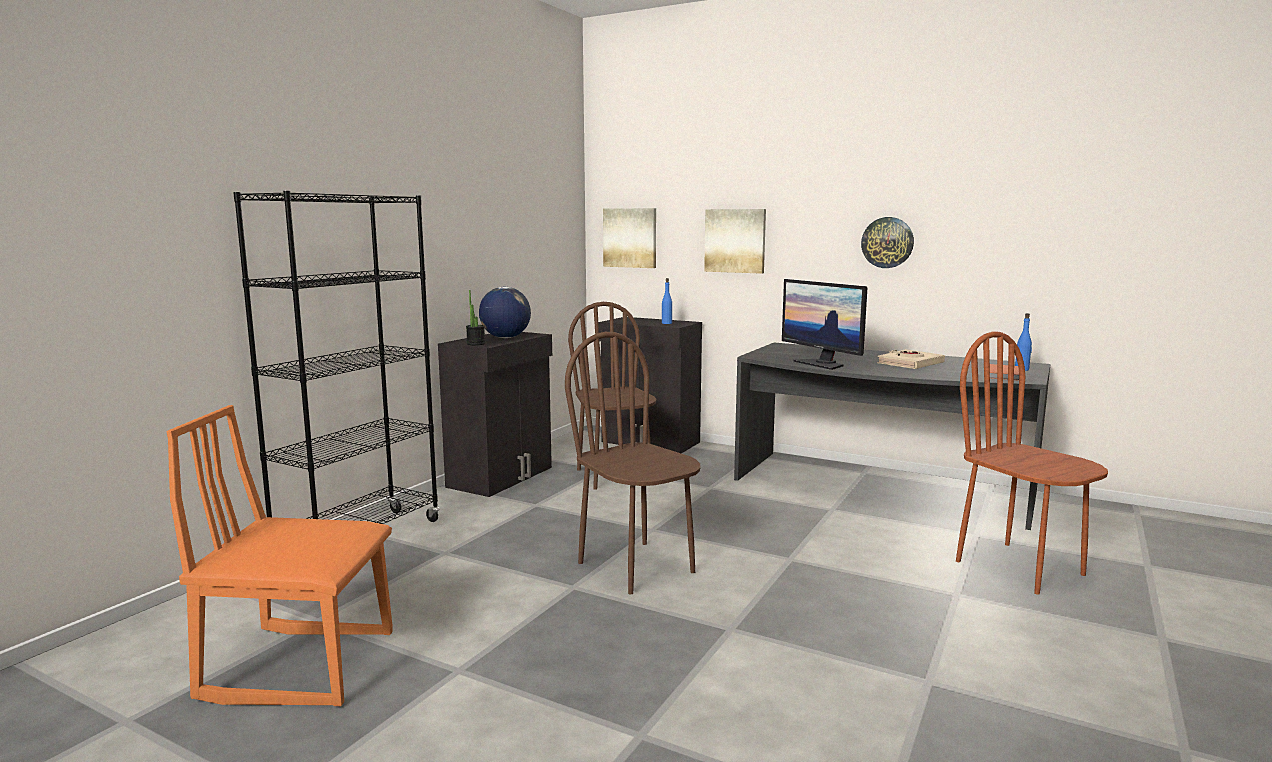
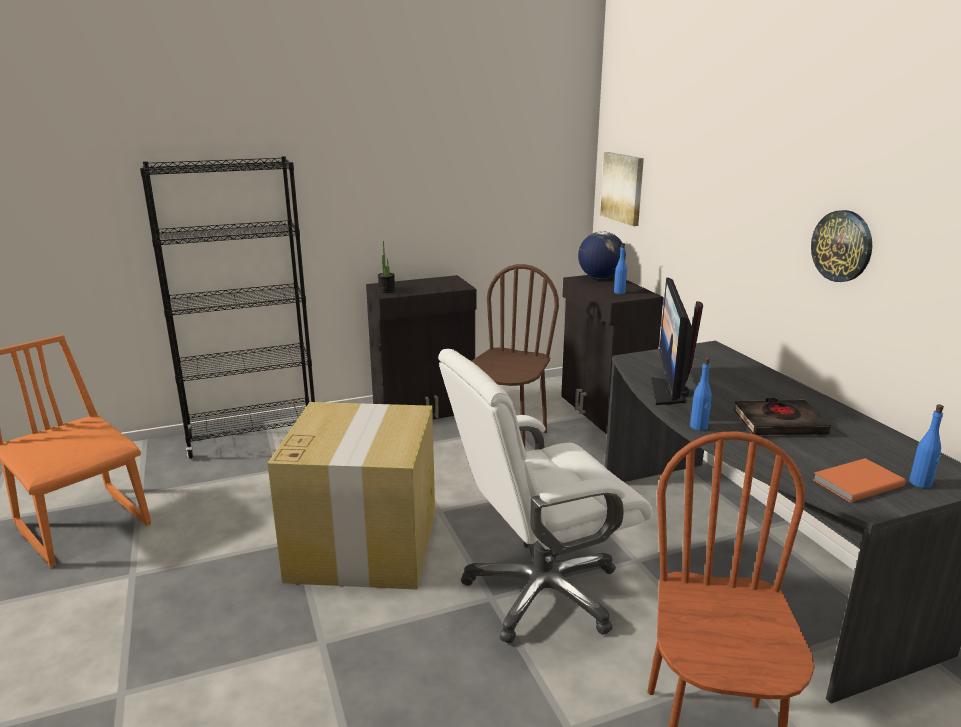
camera: 40 degrees right, 10 degrees up
(505, 337) = (428, 286): globe -> globe (600, 278)
(637, 567) = (364, 543): brown chair -> cardboard box
(735, 241) = (700, 209): picture -> none
(812, 544) = (541, 592): none -> white office chair
(880, 372) = (699, 427): none -> blue bottle
(910, 364) = (779, 423): beige book -> black book

